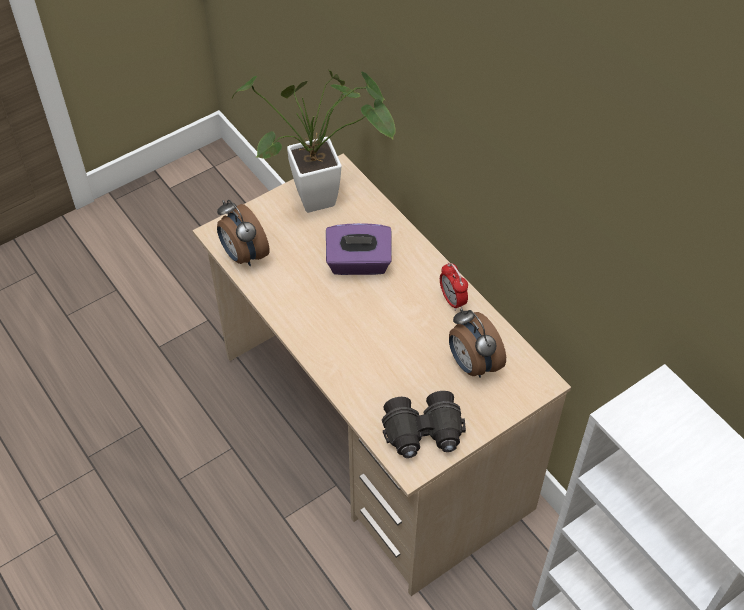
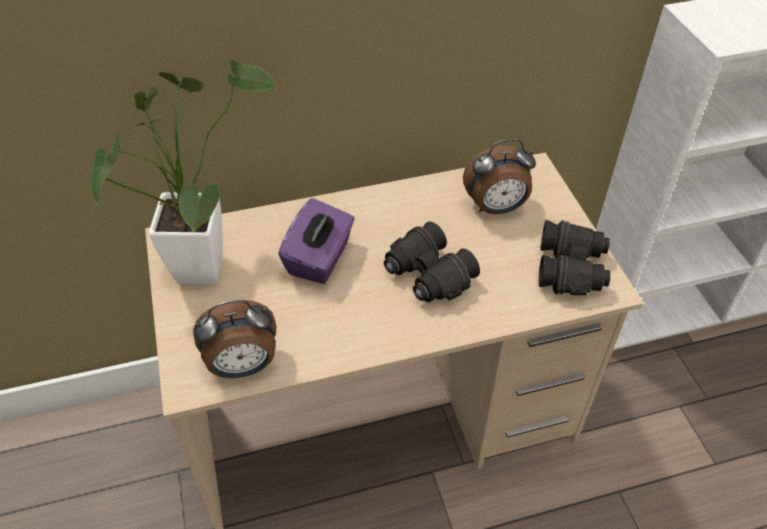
camera: 70 degrees left, 5 degrees down
(371, 336) = (427, 276): none -> black binoculars
(452, 300) = (409, 199): alarm clock -> none

